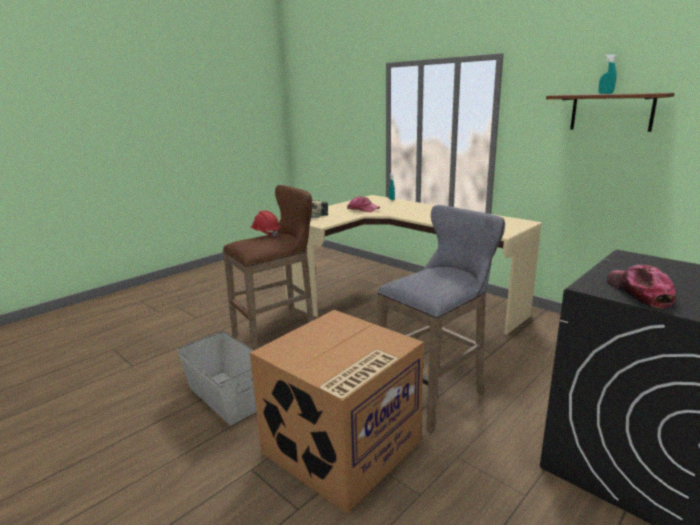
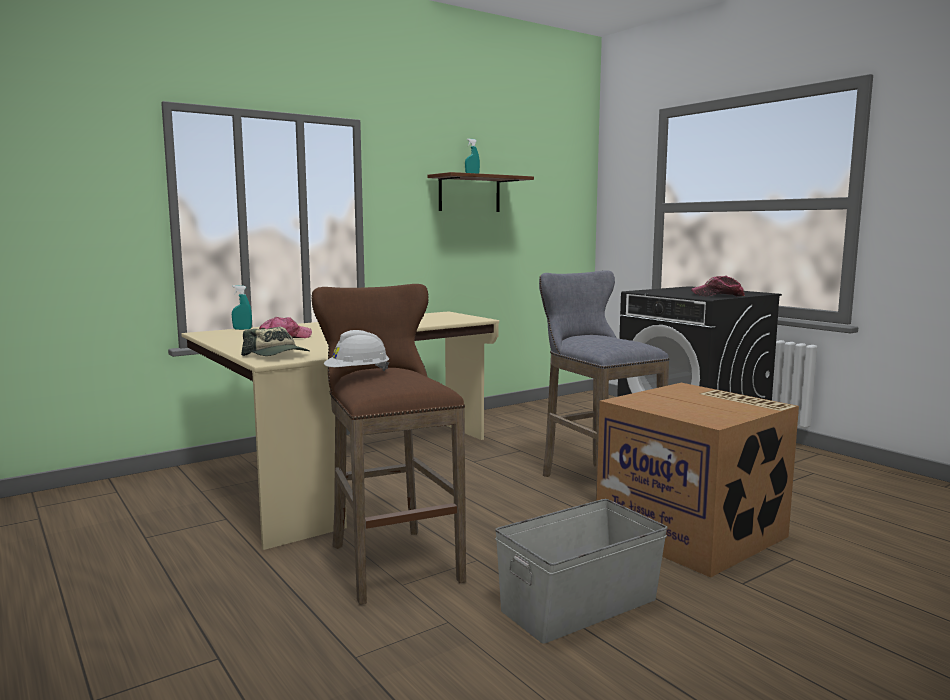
camera: 80 degrees left, 10 degrees down
(266, 234) = (357, 374): red hard hat -> white hard hat

